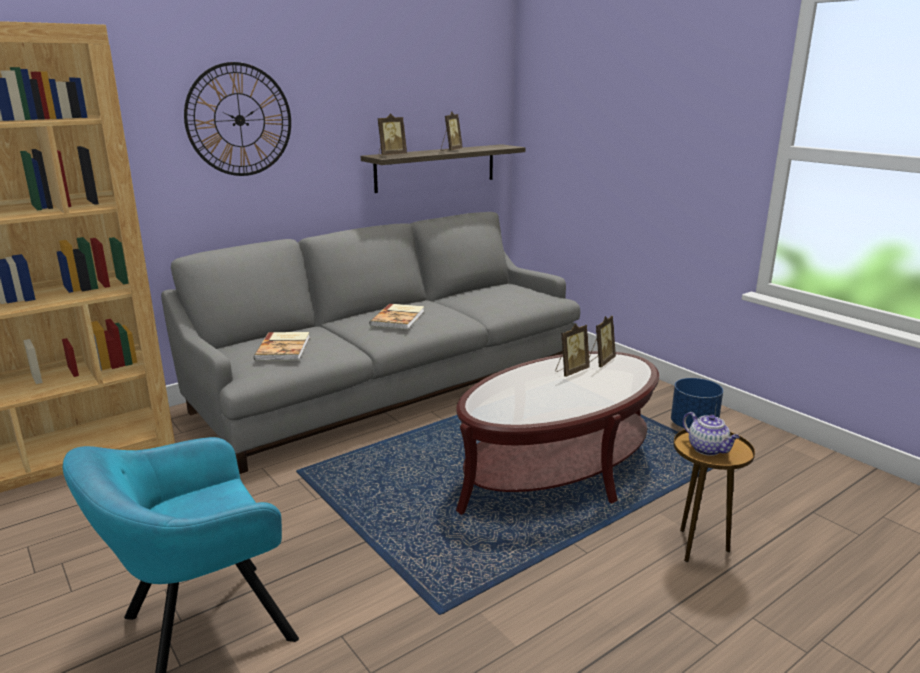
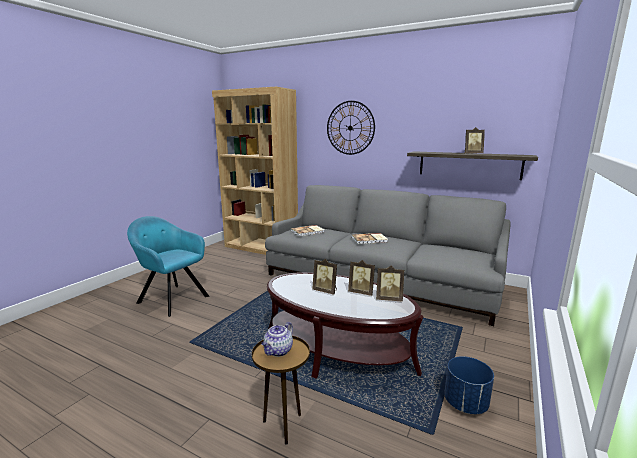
camera: 65 degrees right, 5 degrees down
(391, 155) = (425, 152): picture frame -> picture frame (325, 291)

